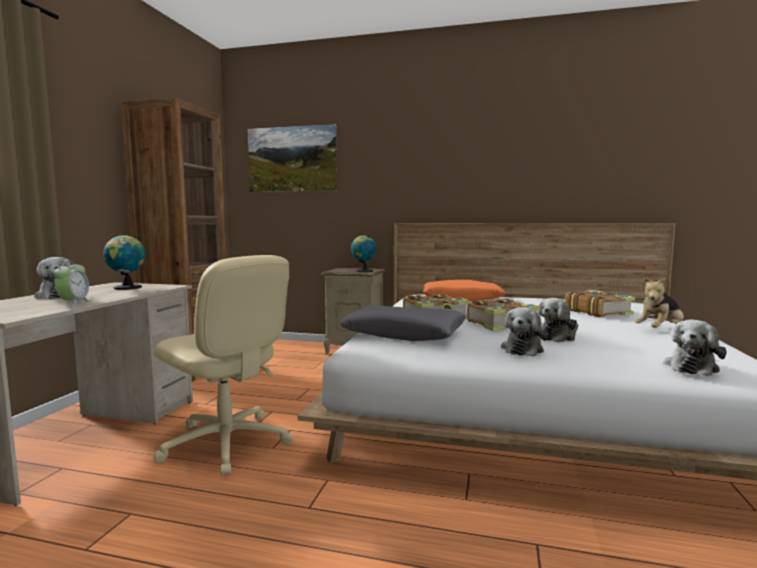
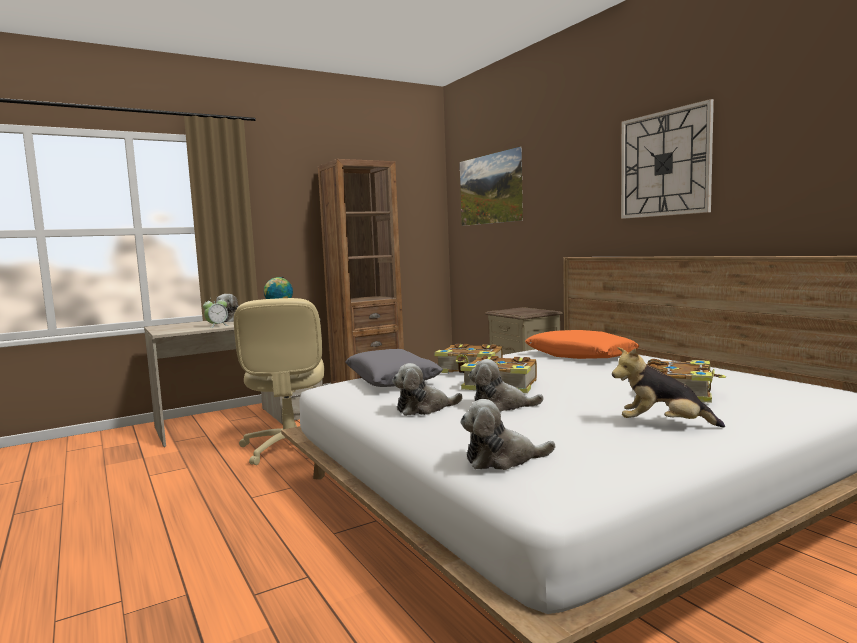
camera: 45 degrees right, 0 degrees up
(363, 271) = (524, 313): globe -> none
(487, 155) = (664, 164): none -> wall clock

